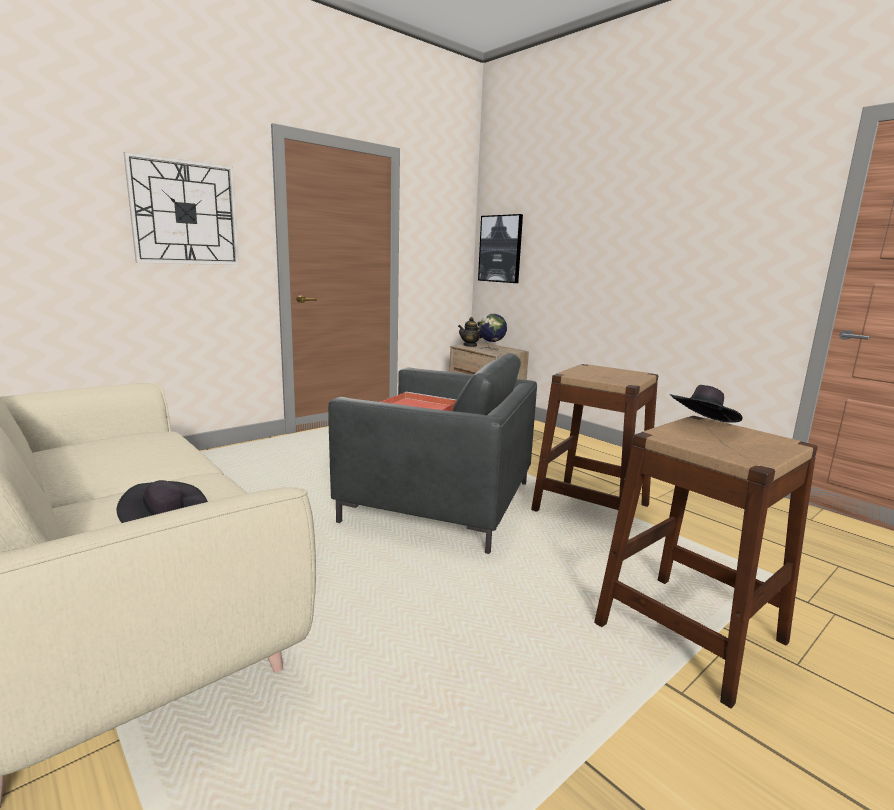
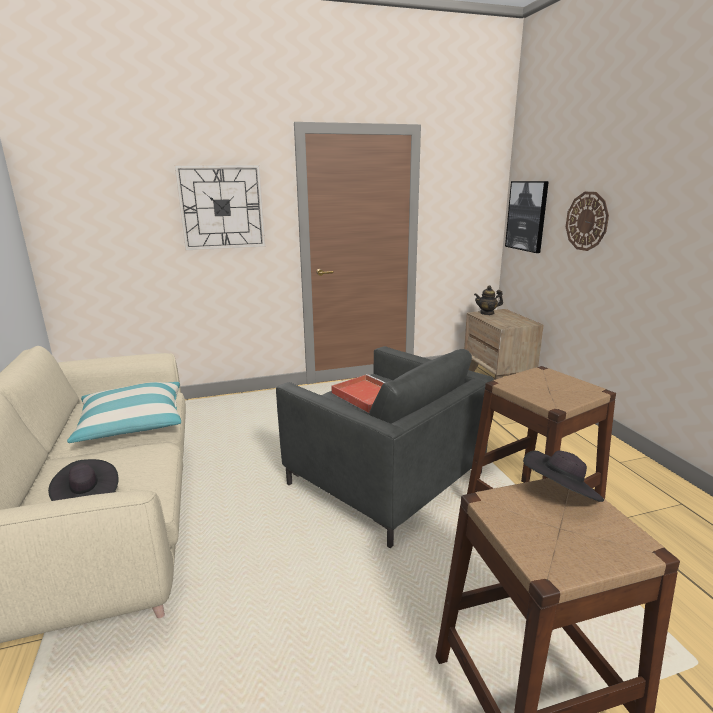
camera: 25 degrees right, 5 degrees up
(146, 459) = (132, 423): none -> pillow
(491, 349) = (504, 320): globe -> none
(567, 248) = (587, 221): none -> wall clock

